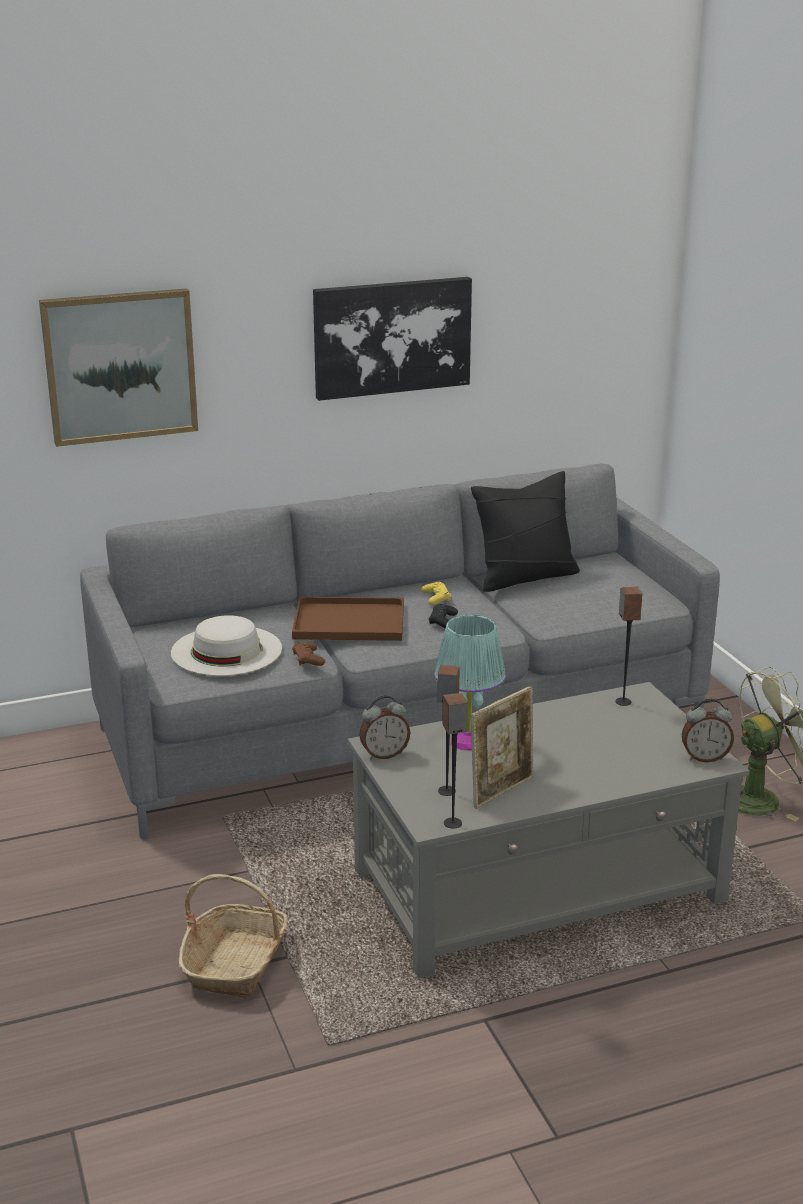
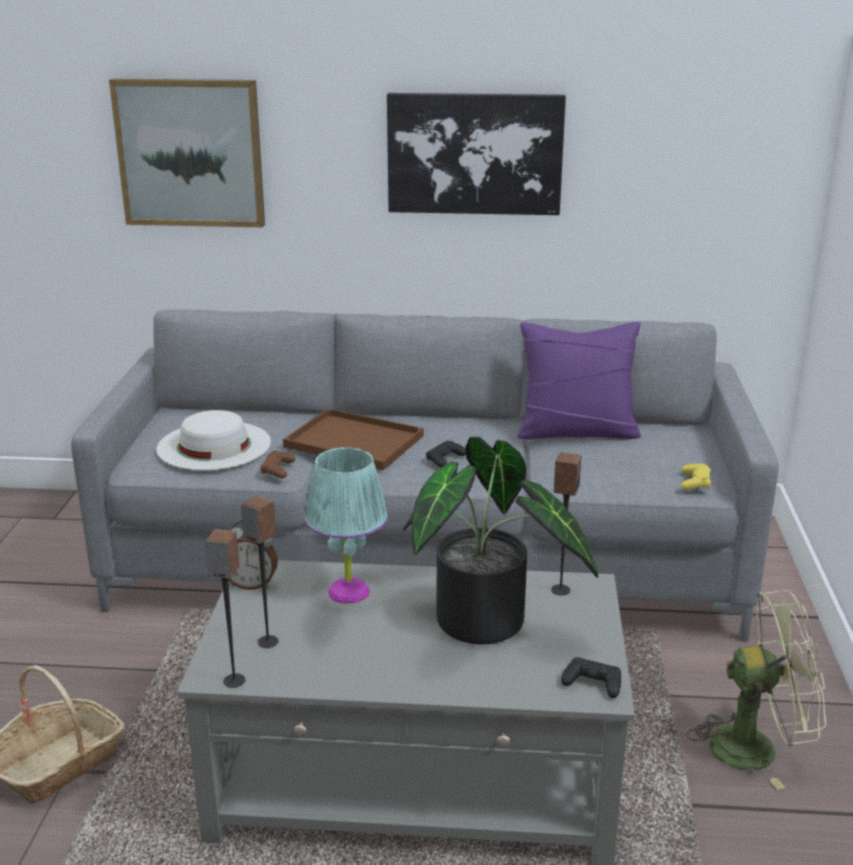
camera: 25 degrees right, 0 degrees up
(436, 598) = (463, 435): yellow game controller -> yellow game controller (695, 482)
(501, 790) = (324, 658): picture frame -> none
(525, 577) = (576, 432): black pillow -> purple pillow
(596, 739) = (486, 626): none -> potted plant
(704, 758) = (592, 683): alarm clock -> black game controller

